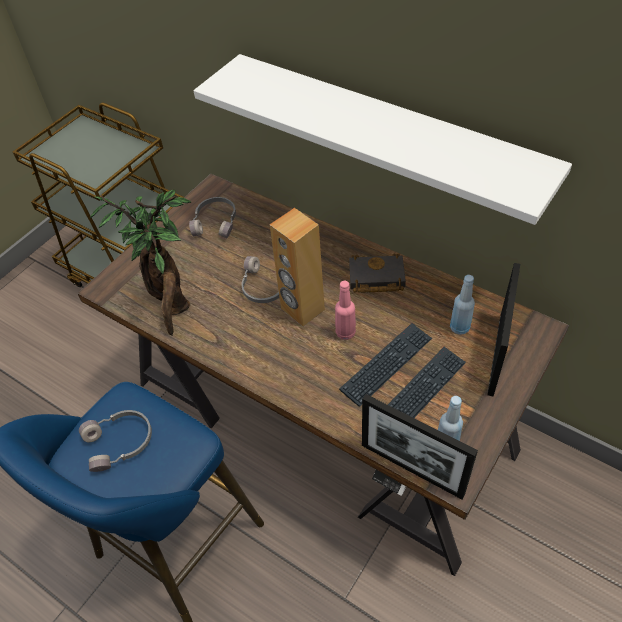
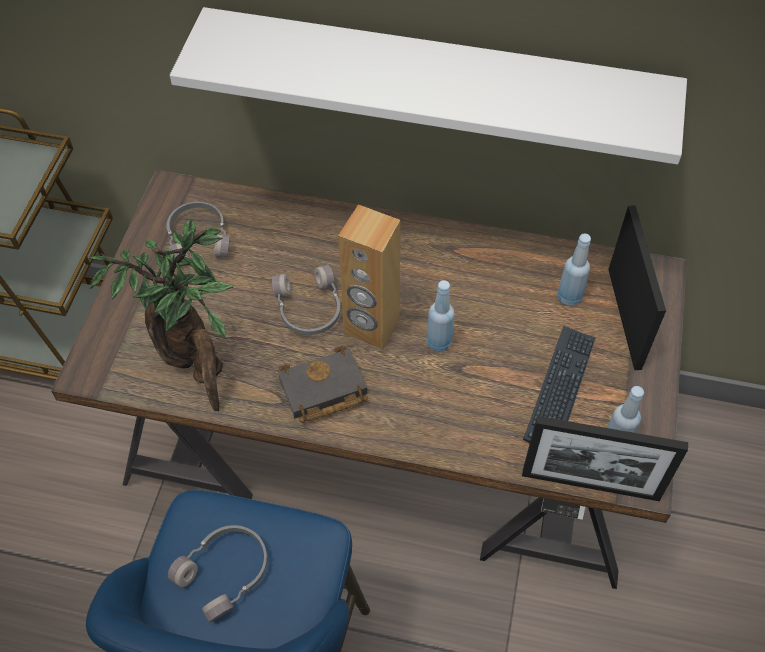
camera: 25 degrees left, 5 degrees up
(345, 333) = (439, 342): pink bottle -> blue bottle
(375, 278) = (442, 261): black book -> black book (322, 391)
(386, 364) = (506, 368): keyboard -> none

